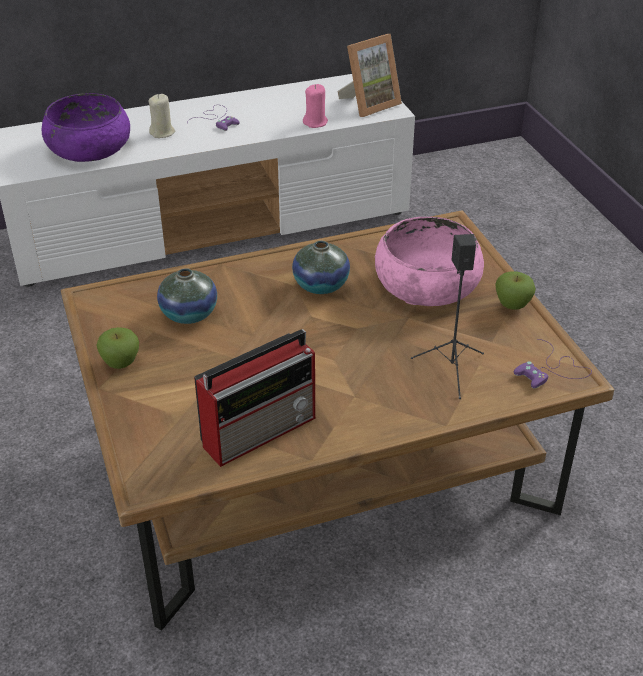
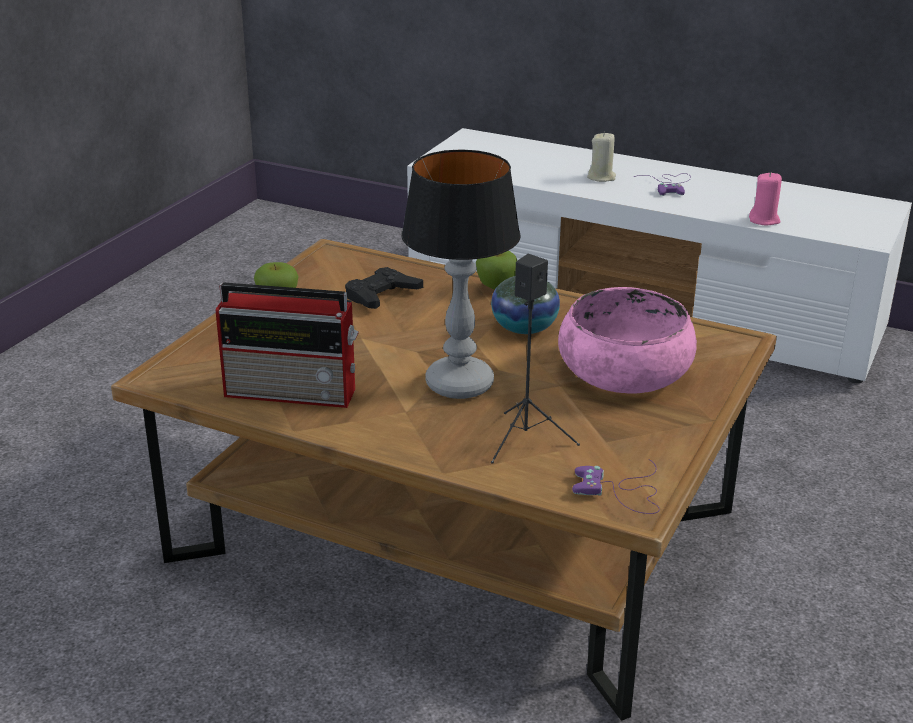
camera: 45 degrees right, 10 degrees down
(89, 148) = (520, 166): purple bowl -> none
(189, 314) = (381, 295): vase -> black game controller
(354, 354) = (460, 385): none -> table lamp
(369, 104) = (852, 226): picture frame -> none
(512, 305) = (680, 426): apple -> apple (496, 286)

